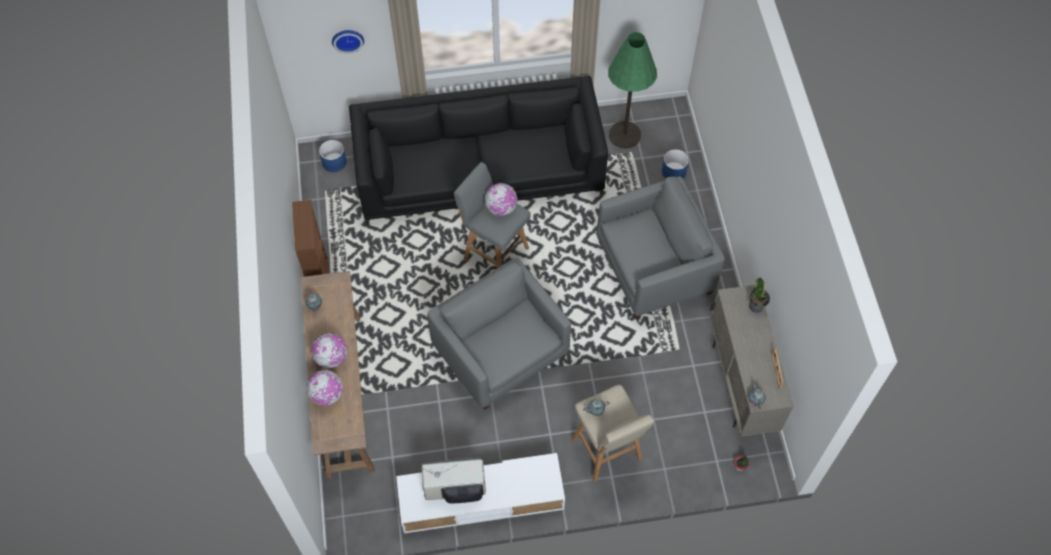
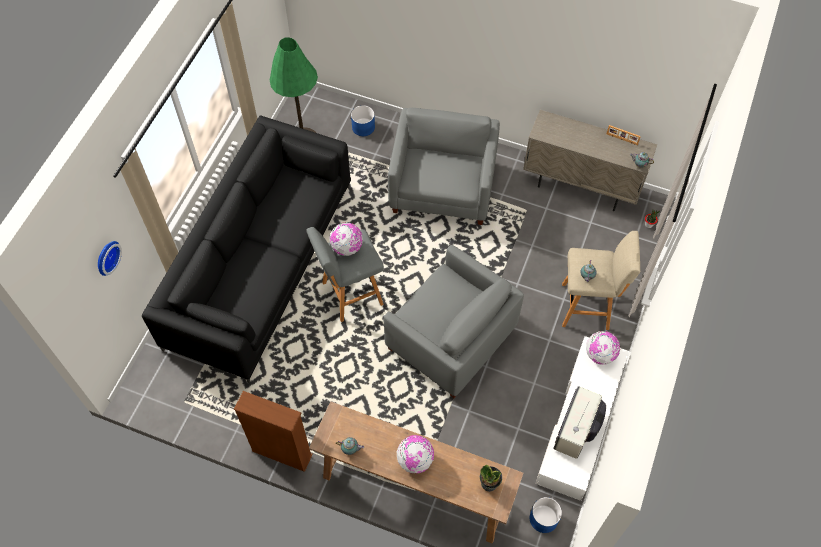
camera: 60 degrees left, 0 degrees up
(327, 395) = (452, 482): globe -> globe (600, 354)
(334, 162) = (158, 378): blue planter -> blue planter (543, 518)
(500, 352) = (451, 338): grey armchair -> grey armchair turned 135 degrees counterclockwise
(756, 306) = (558, 120): potted plant -> potted plant (489, 483)

